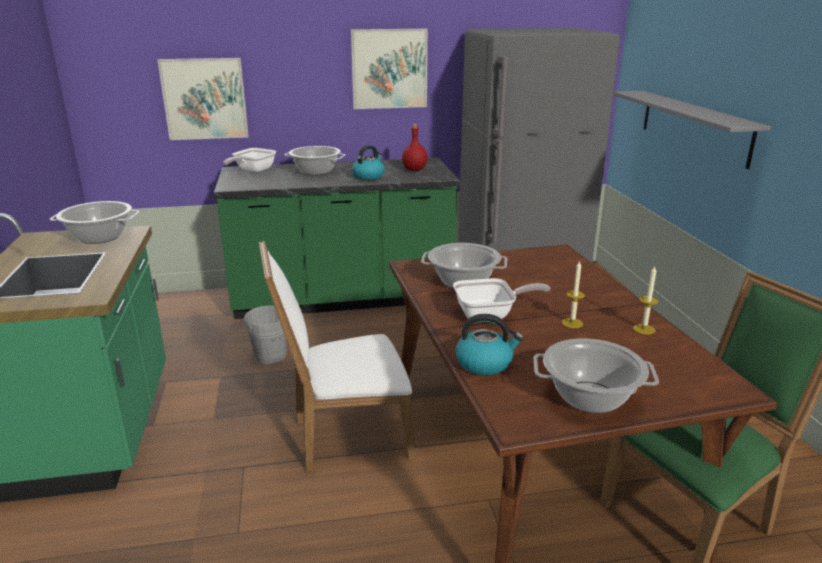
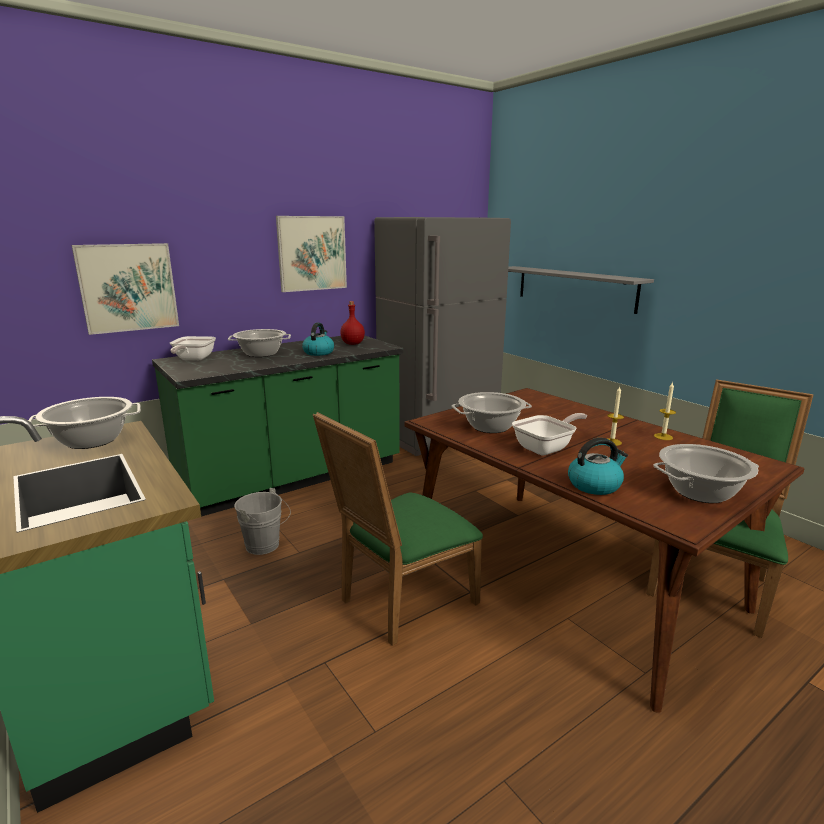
camera: 25 degrees left, 5 degrees down
(344, 437) = (401, 602): white chair -> green chair

